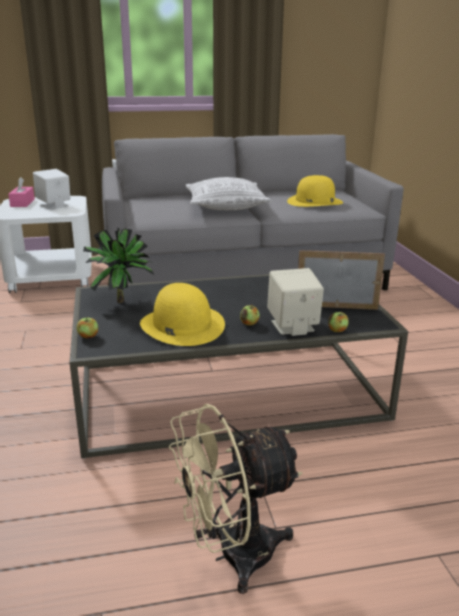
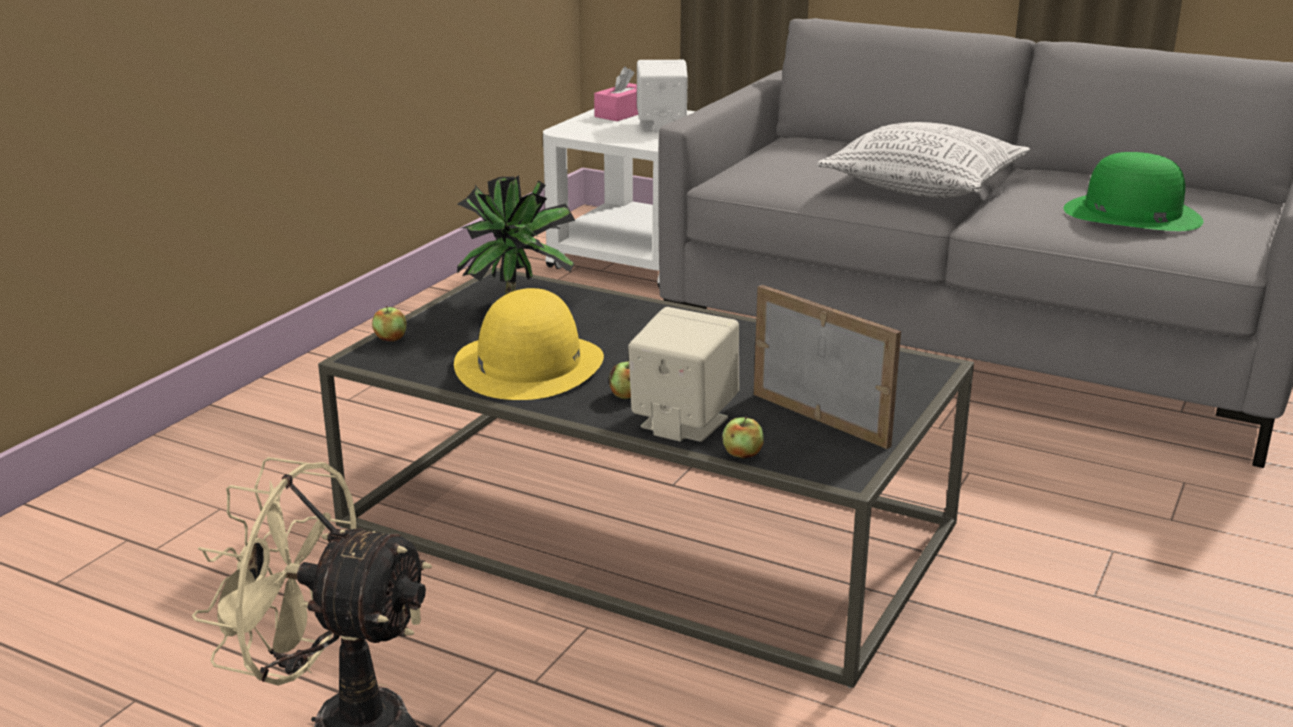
camera: 40 degrees right, 0 degrees up
(314, 202) = (1131, 214): yellow hat -> green hat

